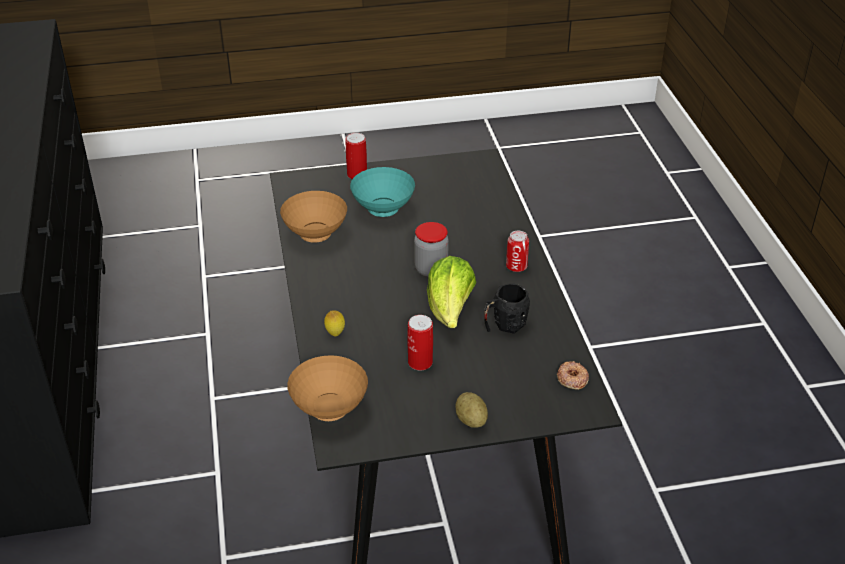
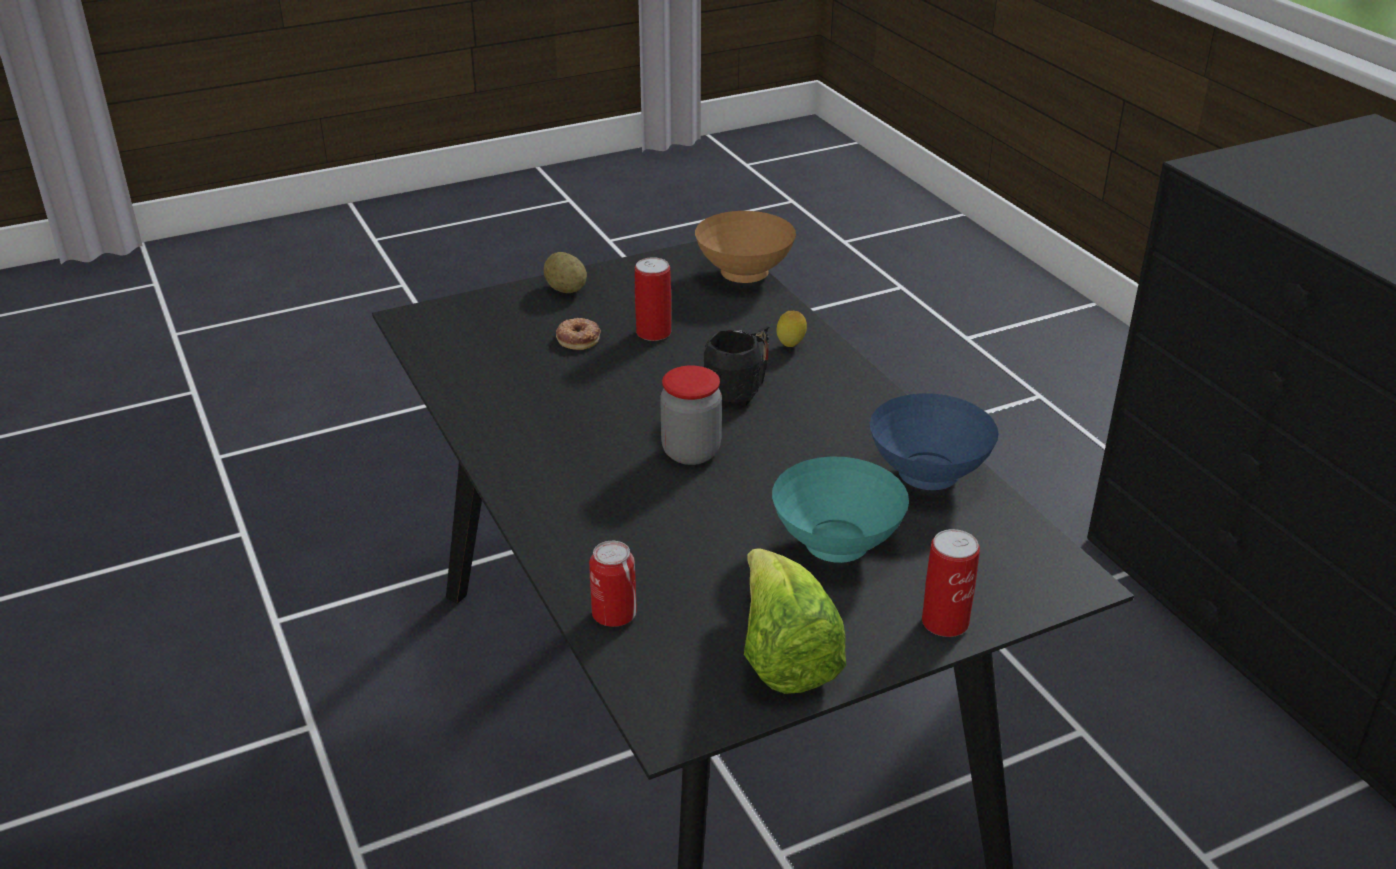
camera: 165 degrees right, 5 degrees down
(316, 236) = (926, 475): brown bowl -> blue bowl
(450, 311) = (635, 397): lettuce -> lettuce (784, 656)
(504, 325) = (544, 391): black mug -> black mug (739, 392)
(516, 267) = (542, 479): can -> can (614, 615)
(572, 378) = (437, 345): donut -> donut (578, 338)

